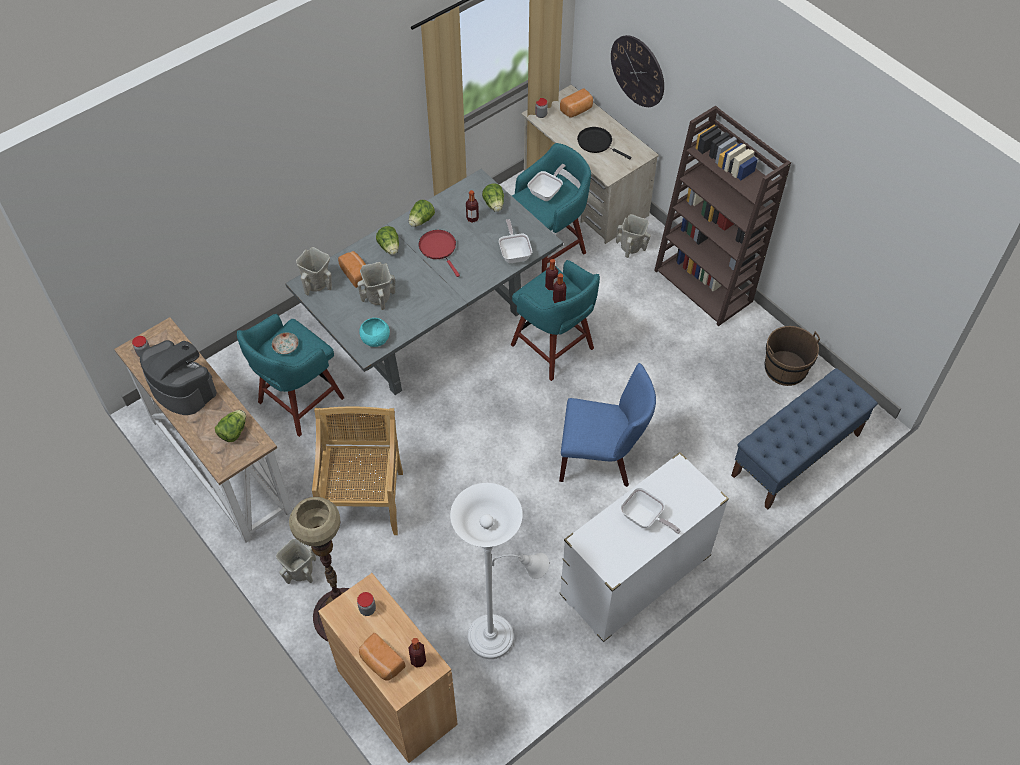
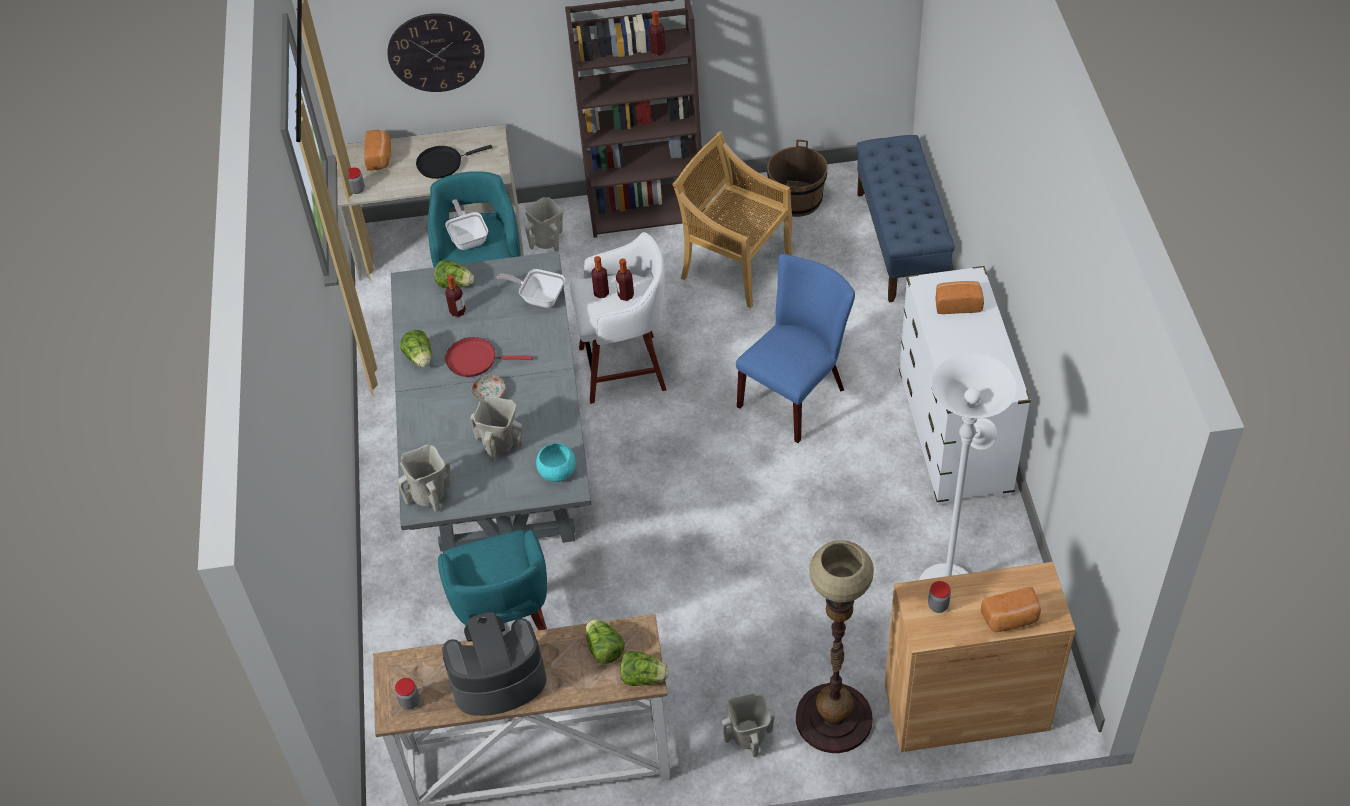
camera: 55 degrees left, 5 degrees down
(286, 347) = (489, 570): plate -> plate (490, 394)
(356, 274) = (446, 451): bread -> bread (957, 304)
(363, 500) = (696, 633): beige chair -> beige chair (734, 266)
(389, 247) = (434, 403): lettuce -> lettuce (643, 677)
(418, 660) = (1026, 585): bottle -> bottle (657, 51)
(554, 348) = (626, 368): turquoise stool -> white stool
(644, 518) = (965, 338): frying pan -> none

